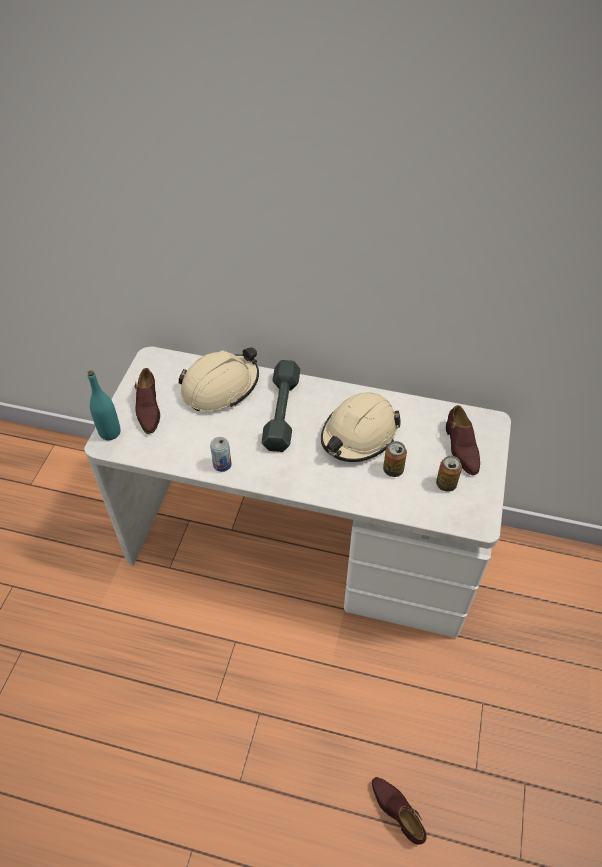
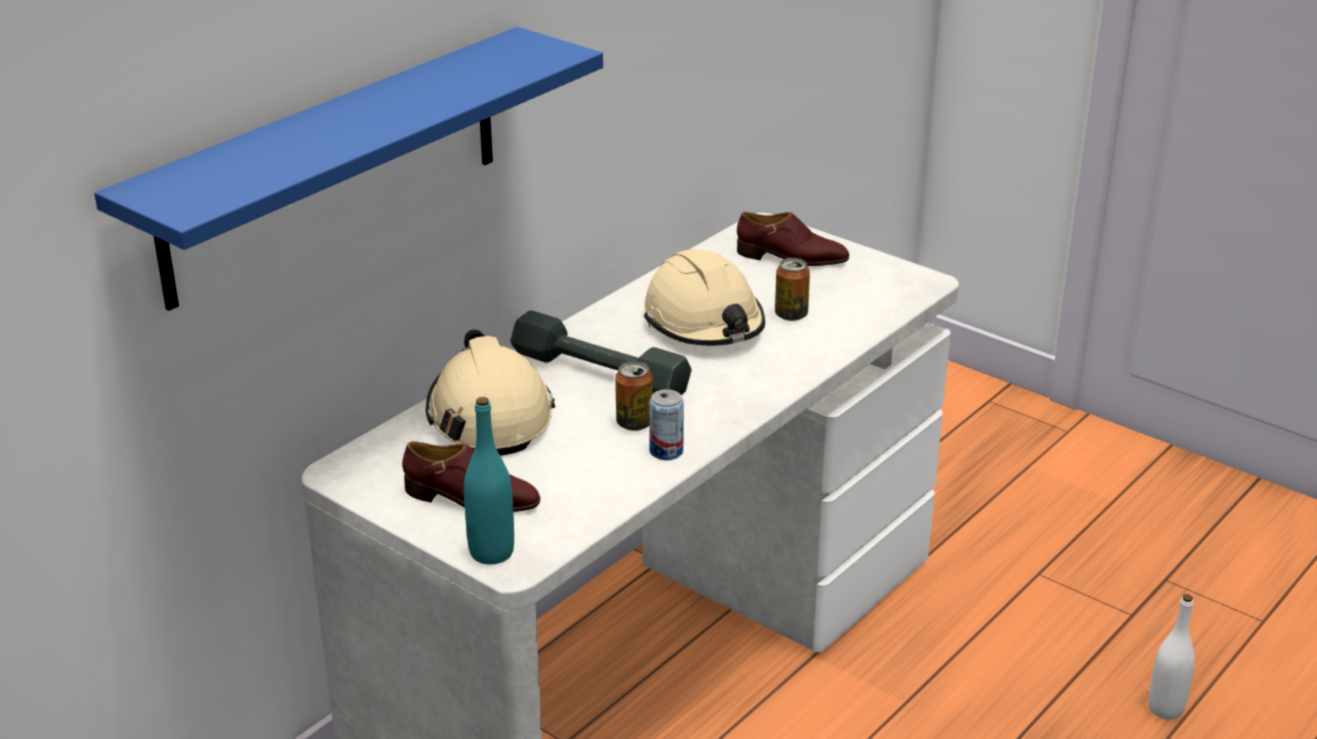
camera: 65 degrees left, 20 degrees down
(176, 232) = (334, 166): none -> blue shelf
(397, 811) = (1165, 709): brown shoe -> white bottle
(446, 484) = (845, 285): can -> can (634, 423)

